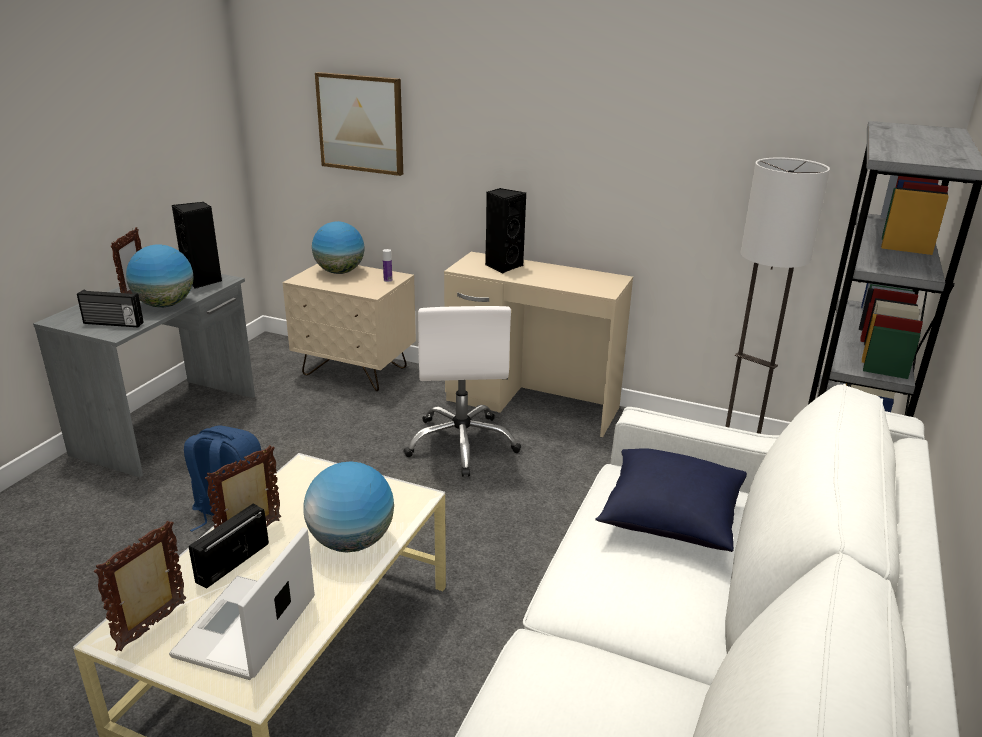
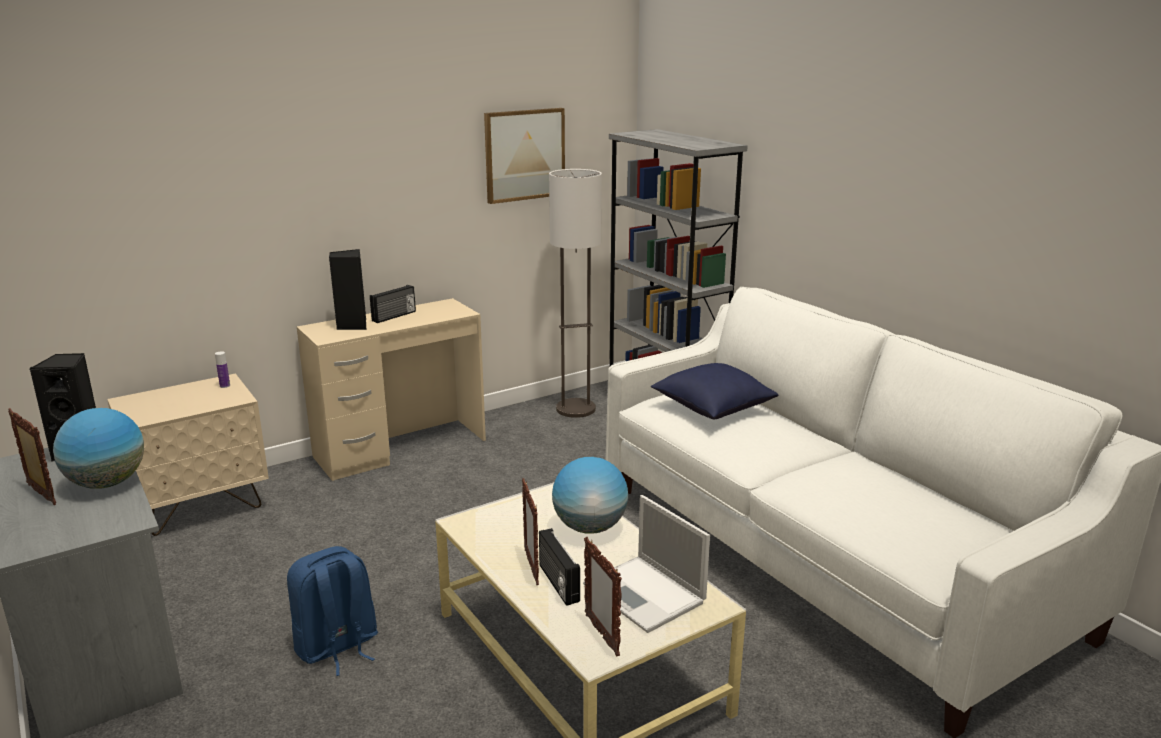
camera: 55 degrees left, 5 degrees down
(113, 323) = (101, 520): radio -> radio (394, 316)
(339, 272) = (157, 400): globe -> none
(361, 123) = (137, 224): picture -> picture (524, 155)
(462, 444) = (407, 497): white office chair -> none

